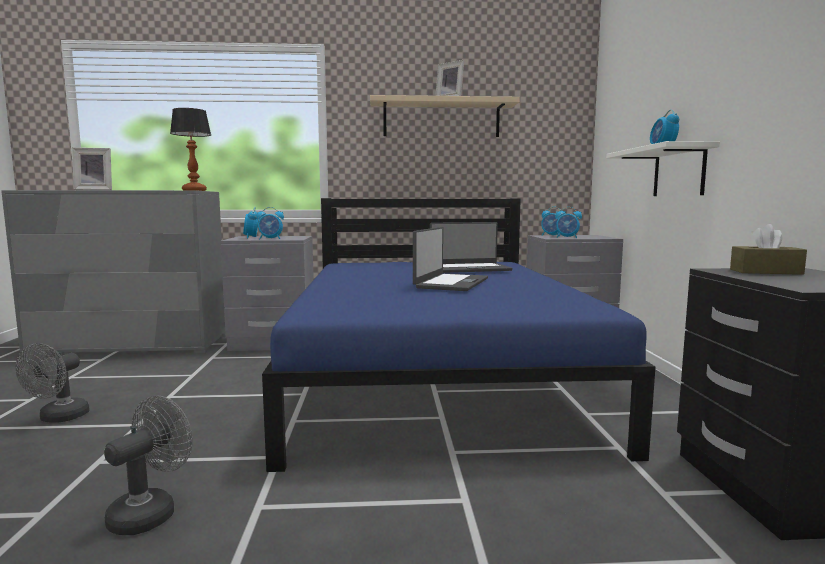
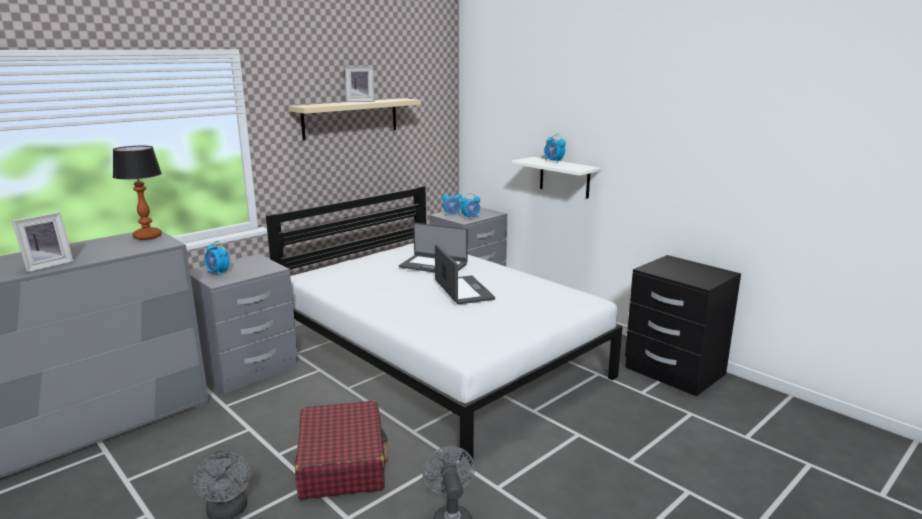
camera: 40 degrees left, 10 degrees up
(192, 420) = (342, 462): none -> red suitcase
(270, 239) = (250, 273): alarm clock -> none
(435, 377) = (440, 360): blue bed -> white bed
(469, 268) = (433, 265): laptop -> laptop turned 75 degrees clockwise
(765, 272) = (665, 266): brown tissue box -> none

